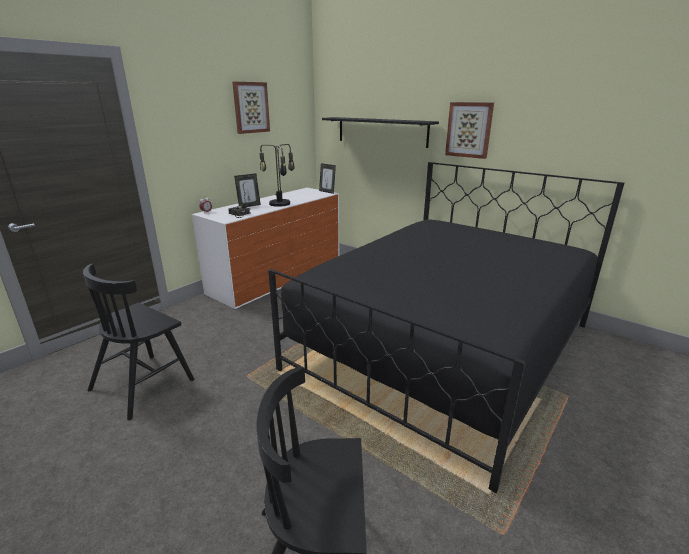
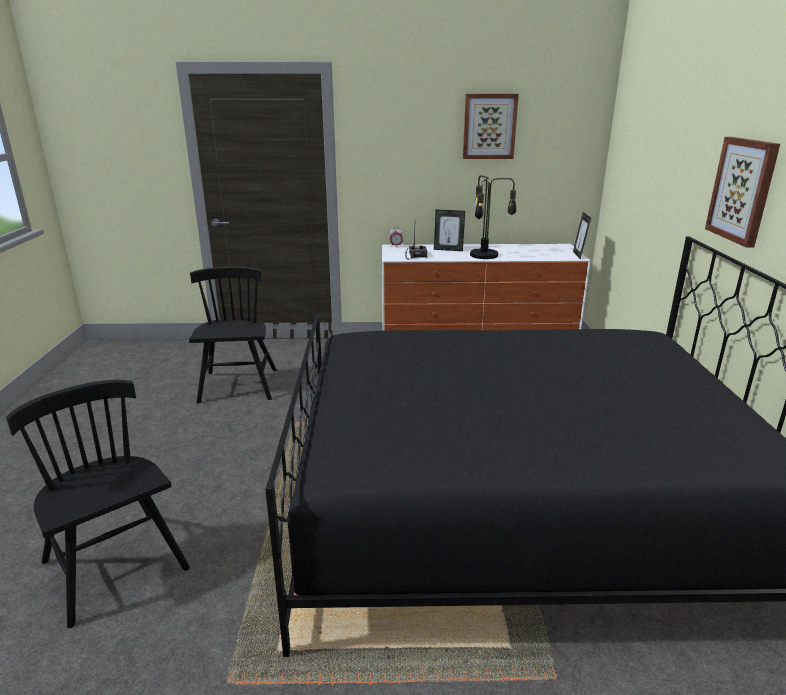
camera: 50 degrees right, 0 degrees up
(147, 381) = (238, 388): black chair -> black chair turned 90 degrees clockwise
(381, 131) = (657, 175): black shelf -> none

